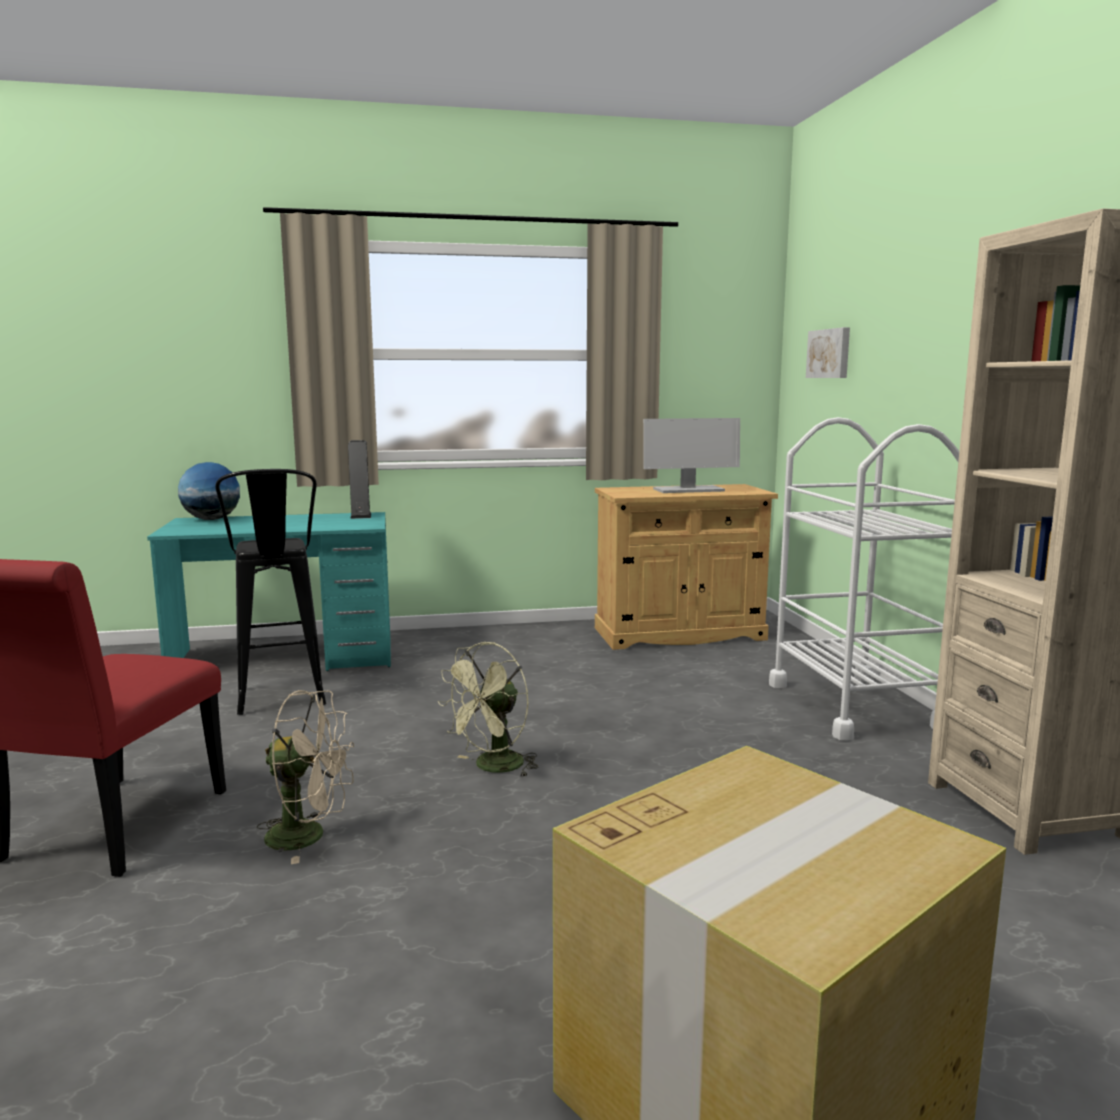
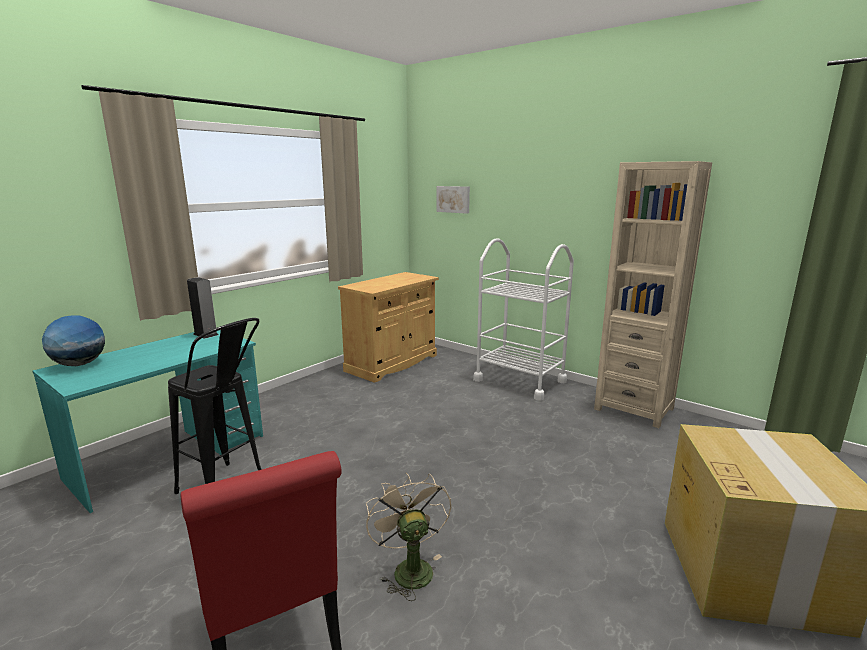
camera: 40 degrees left, 5 degrees up
(309, 836) = (409, 568): beige fan -> beige fan turned 75 degrees counterclockwise
(492, 768) = (431, 477): green fan -> none
(688, 490) = (392, 281): monitor -> none

